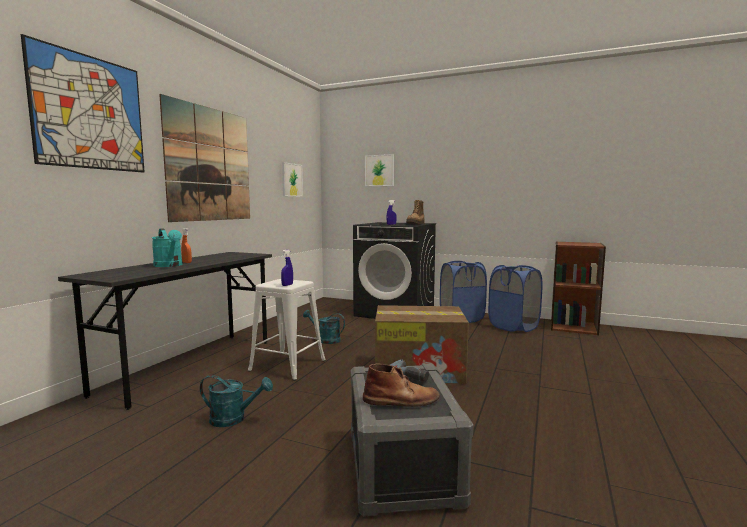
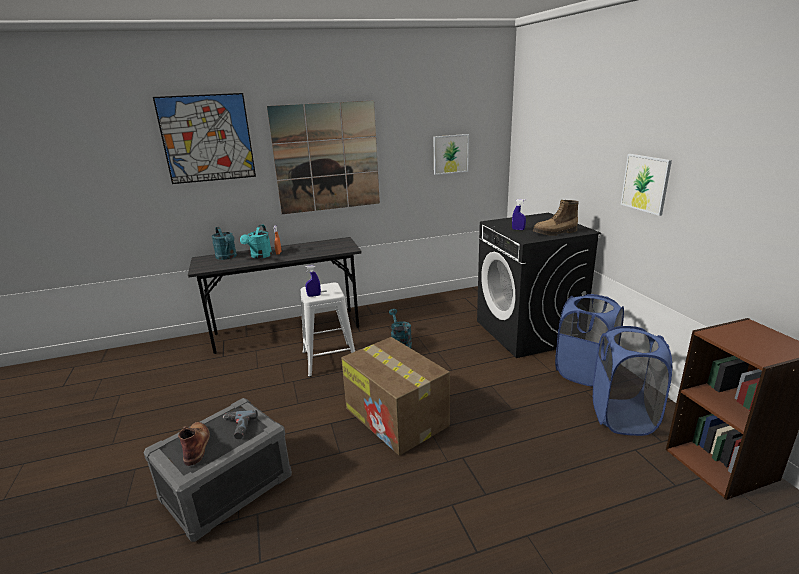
camera: 50 degrees right, 15 degrees up
(234, 419) = (233, 390): turquoise watering can -> turquoise watering can (227, 257)
(379, 170) = (557, 143): picture -> picture (645, 183)
(402, 400) = (196, 444): brown boot -> brown boot turned 150 degrees counterclockwise

